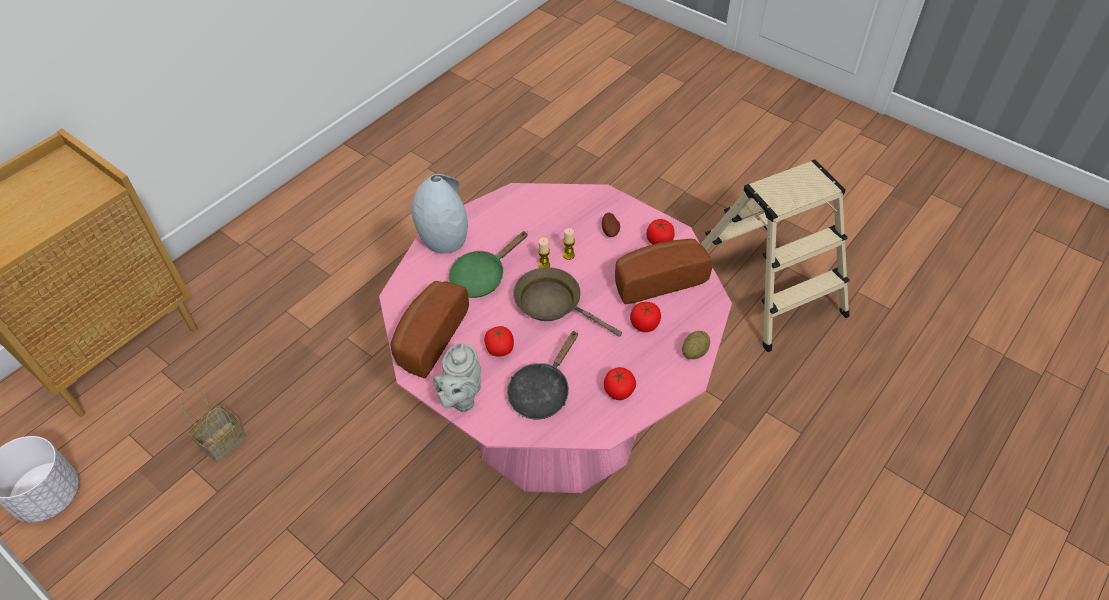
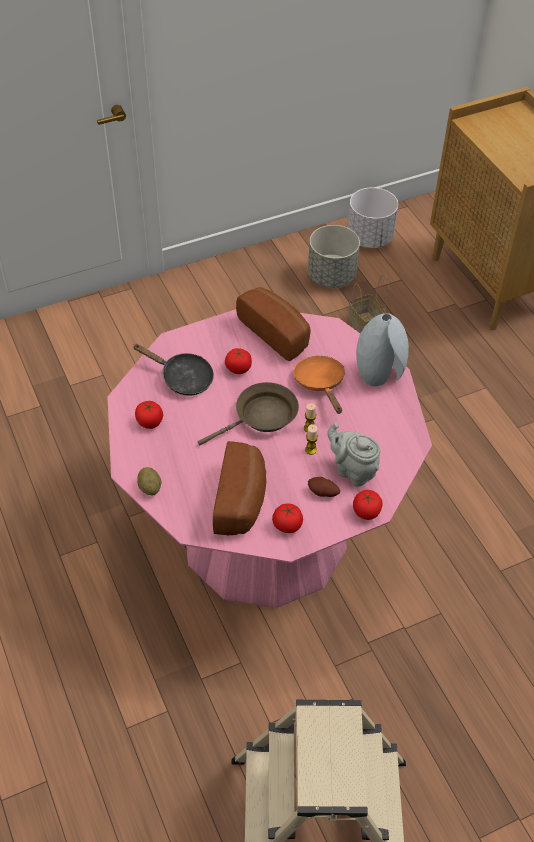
camera: 115 degrees right, 0 degrees up
(140, 509) = (332, 277): none -> grey planter
(461, 397) = (210, 333): grey teapot -> grey teapot (352, 470)
(482, 277) = (321, 383): green frying pan -> orange frying pan
(542, 391) = (182, 378): black frying pan -> black frying pan turned 150 degrees clockwise
(644, 324) = (200, 467): tomato -> tomato (366, 512)

